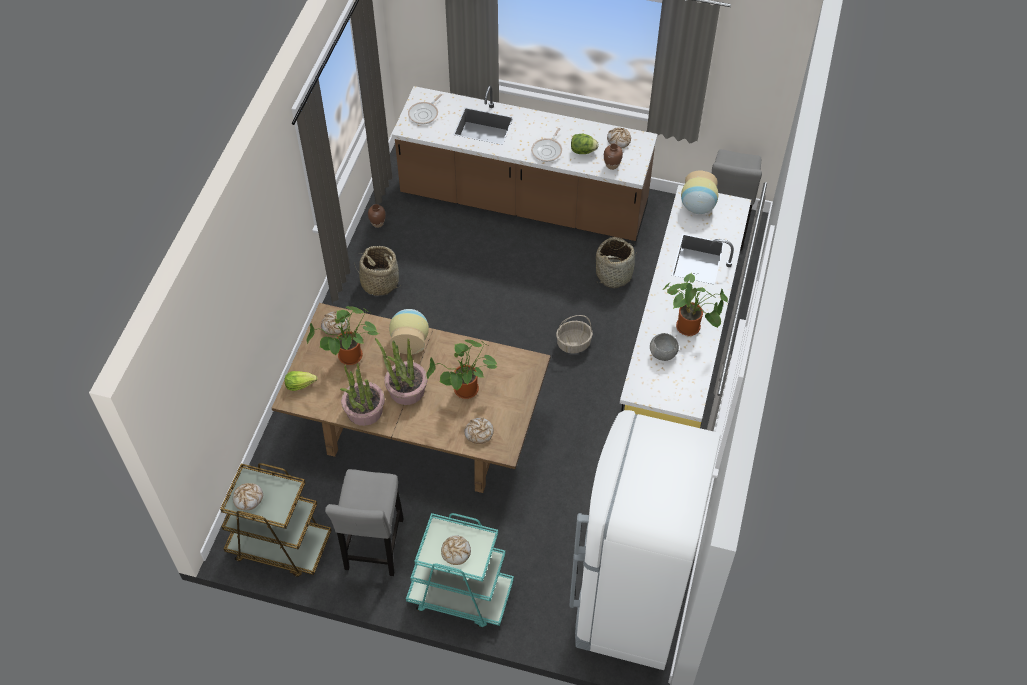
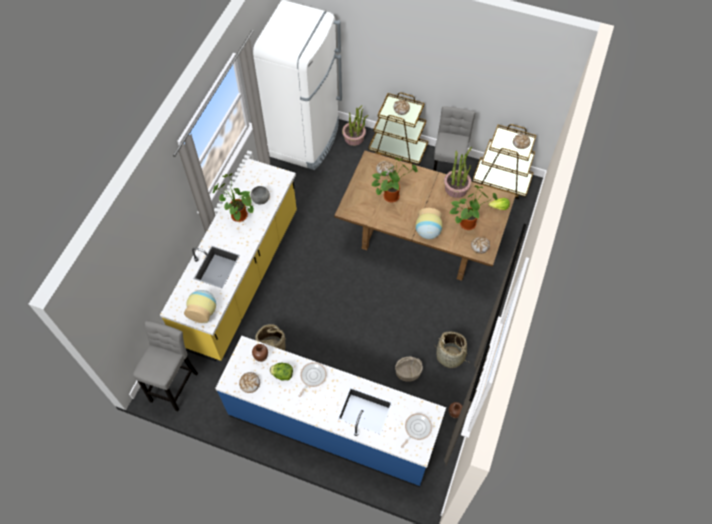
camera: 175 degrees left, 5 degrees up
(406, 389) = (429, 199): potted plant -> potted plant (354, 138)
(460, 594) = (398, 150): turquoise cart -> brown cart
(523, 202) = (332, 425): brown counter -> blue counter
(573, 344) = (311, 294): basket -> basket (408, 372)

